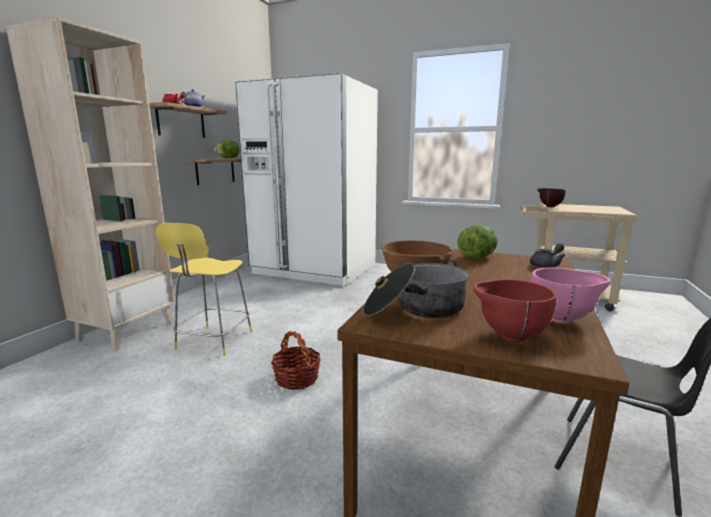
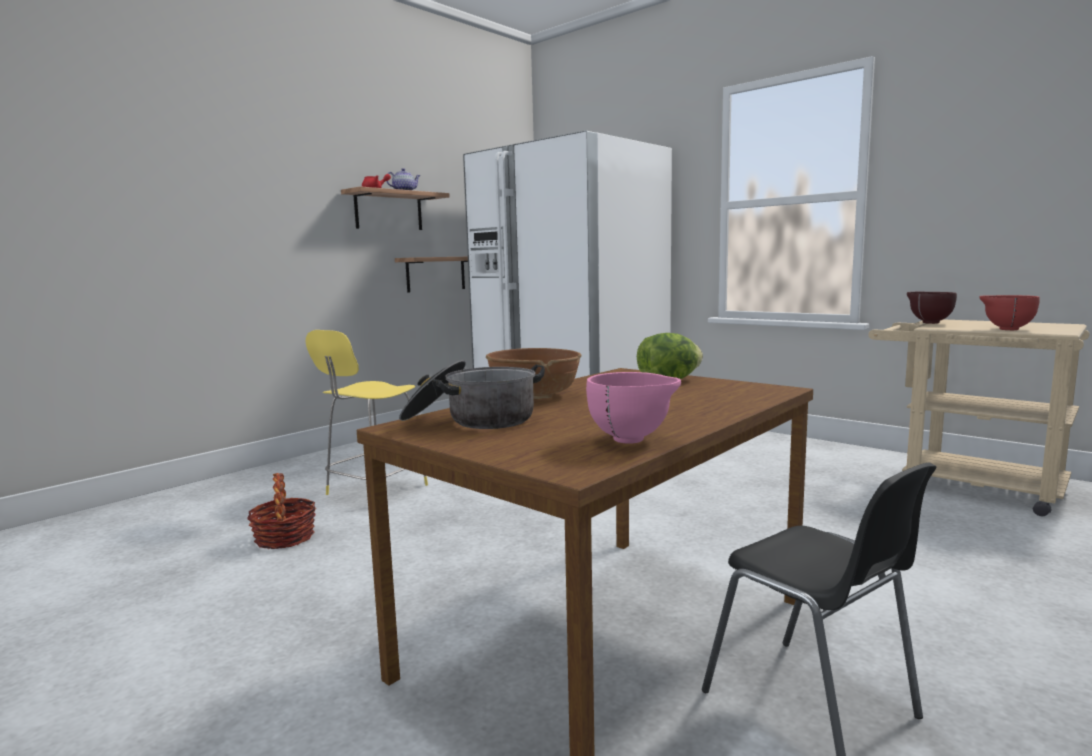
camera: 20 degrees right, 5 degrees down
(127, 331) = (289, 470): beige bookcase -> none
(228, 158) = (452, 256): lettuce -> none
(296, 378) = (441, 541): basket -> basket (284, 538)
(508, 336) = (526, 447): red bowl -> red bowl (1005, 329)
(547, 265) = (753, 393): grey teapot -> none

